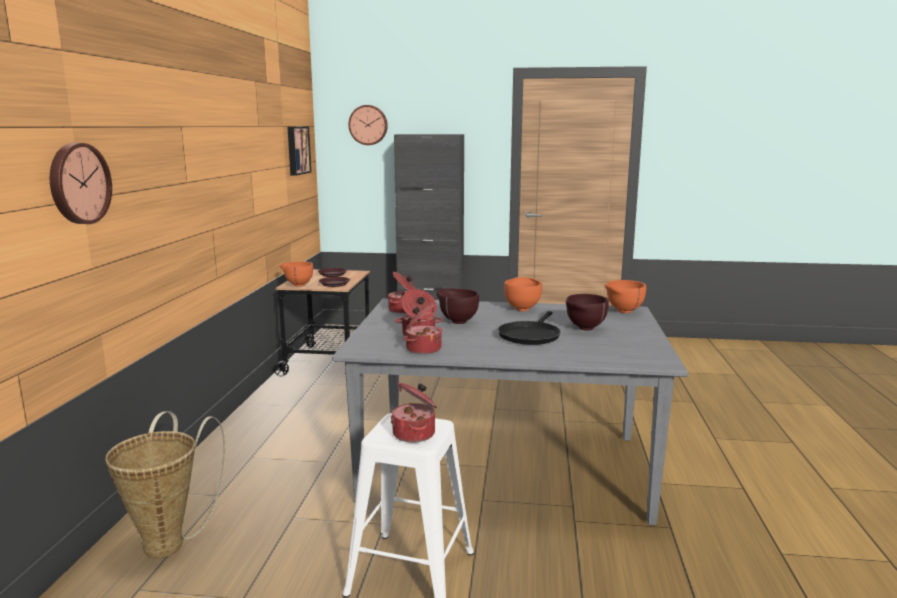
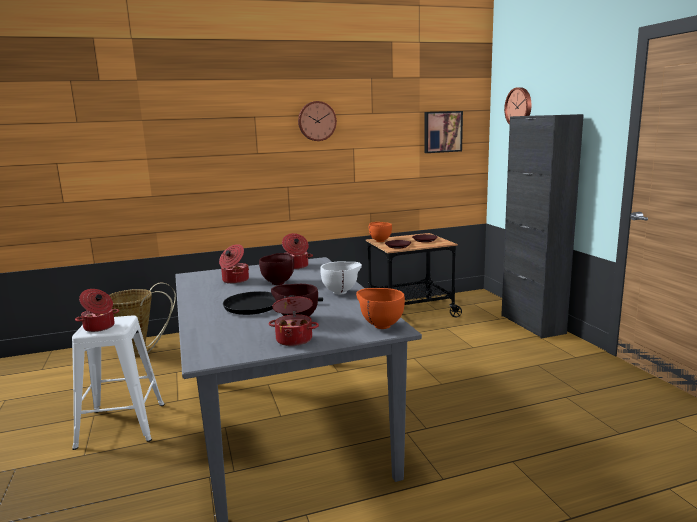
camera: 65 degrees right, 0 degrees up
(78, 183) = (140, 150): wall clock -> wall clock (316, 121)
(422, 349) = (200, 287): cooking pot -> cooking pot (294, 339)
(522, 309) = (342, 292): orange bowl -> white bowl

